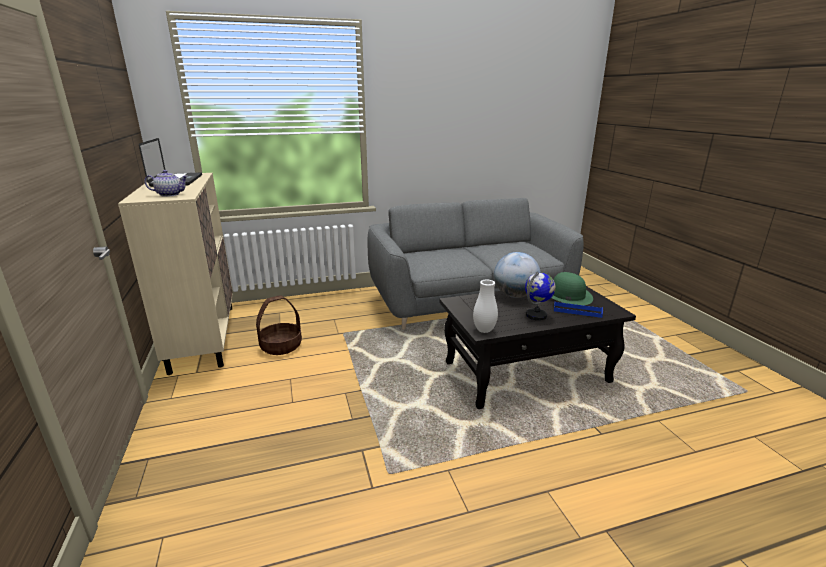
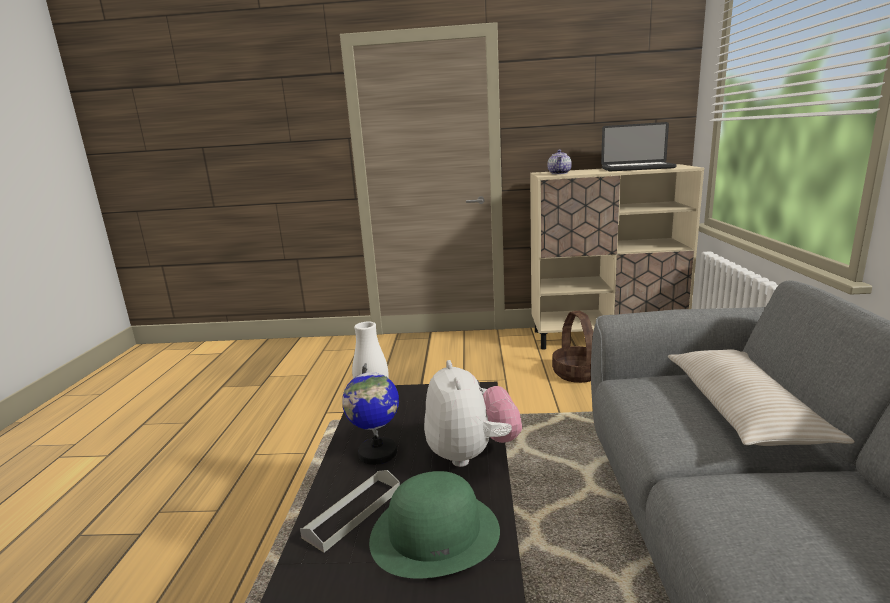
camera: 110 degrees right, 5 degrees down
(441, 253) = (742, 410): none -> beige pillow
(515, 295) = (471, 454): globe -> plush toy
(577, 311) = (353, 512): blue tray -> grey tray

